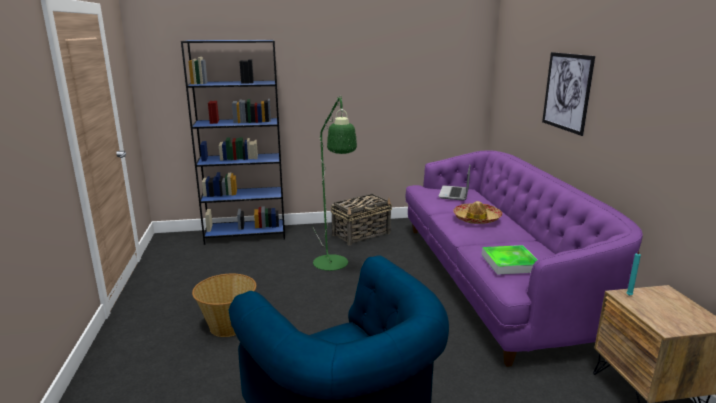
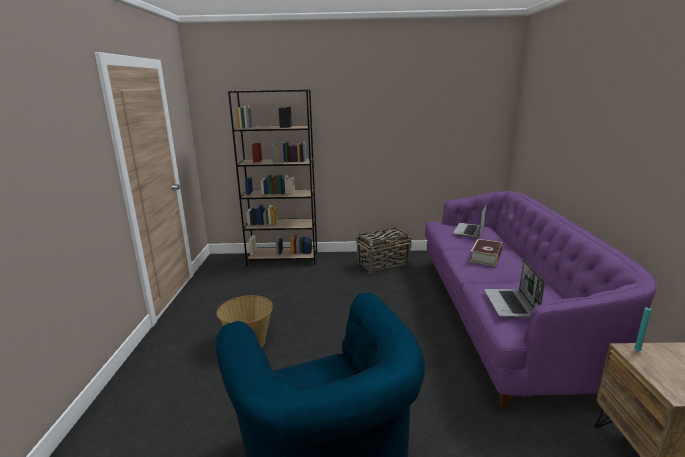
camera: 10 degrees right, 0 degrees up
(246, 234) = (283, 259): blue bookcase -> beige bookcase
(333, 266) = (352, 292): green floor lamp -> none
(476, 219) = (486, 257): hat -> book
(510, 263) = (511, 304): tray -> laptop
(567, 92) = (584, 135): picture -> none

